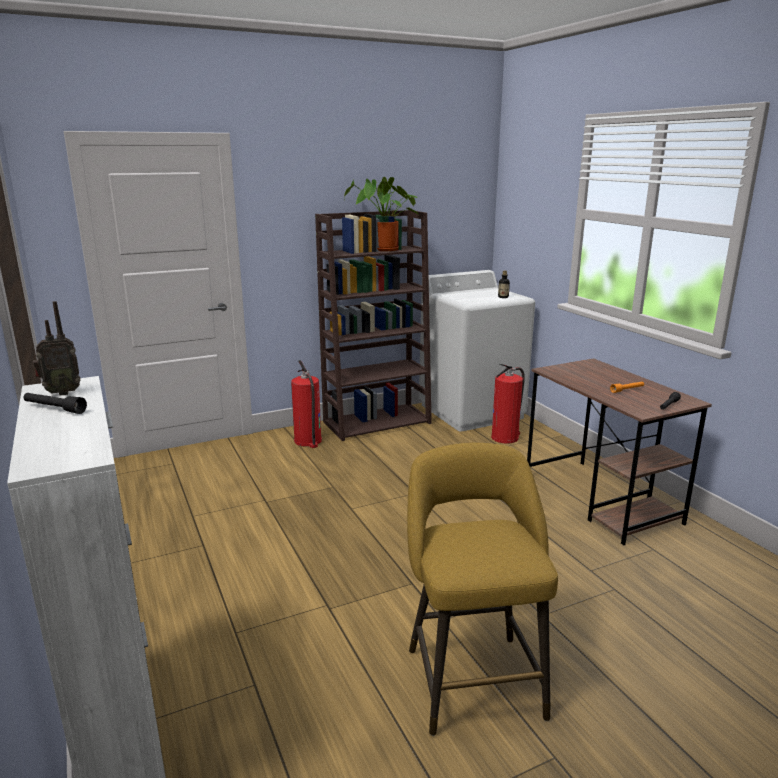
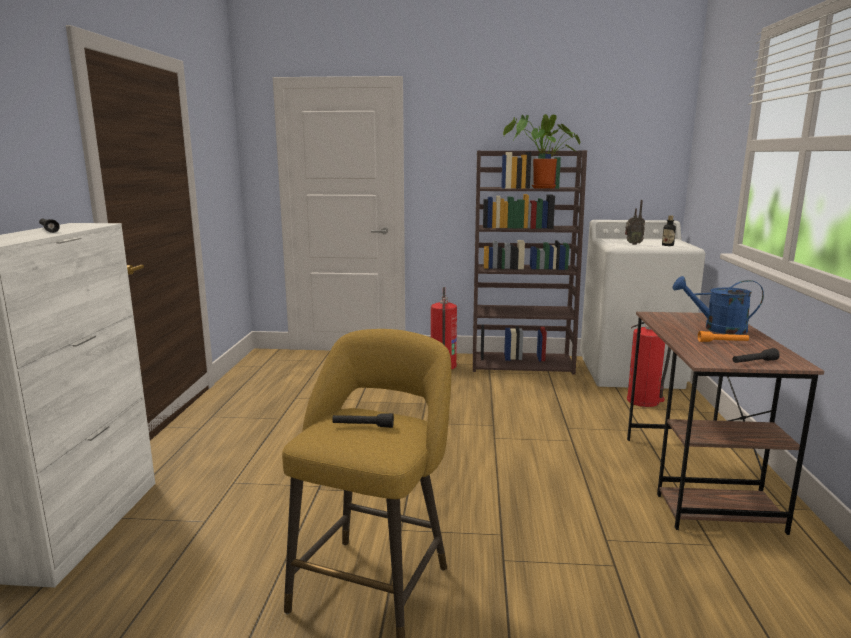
camera: 30 degrees right, 5 degrees down
(61, 393) = (75, 226): radio -> radio (632, 244)
(478, 542) = (363, 426): none -> black flashlight
(606, 376) = (717, 328): none -> blue watering can

